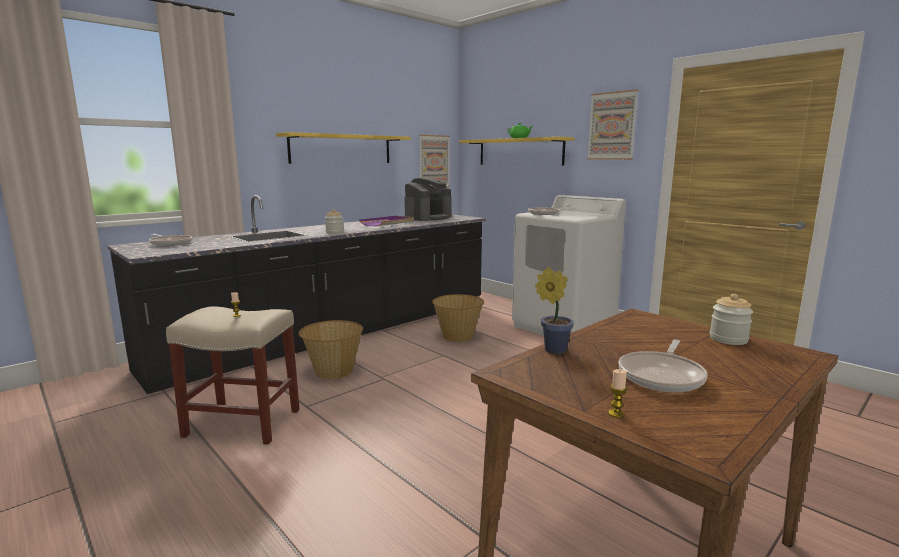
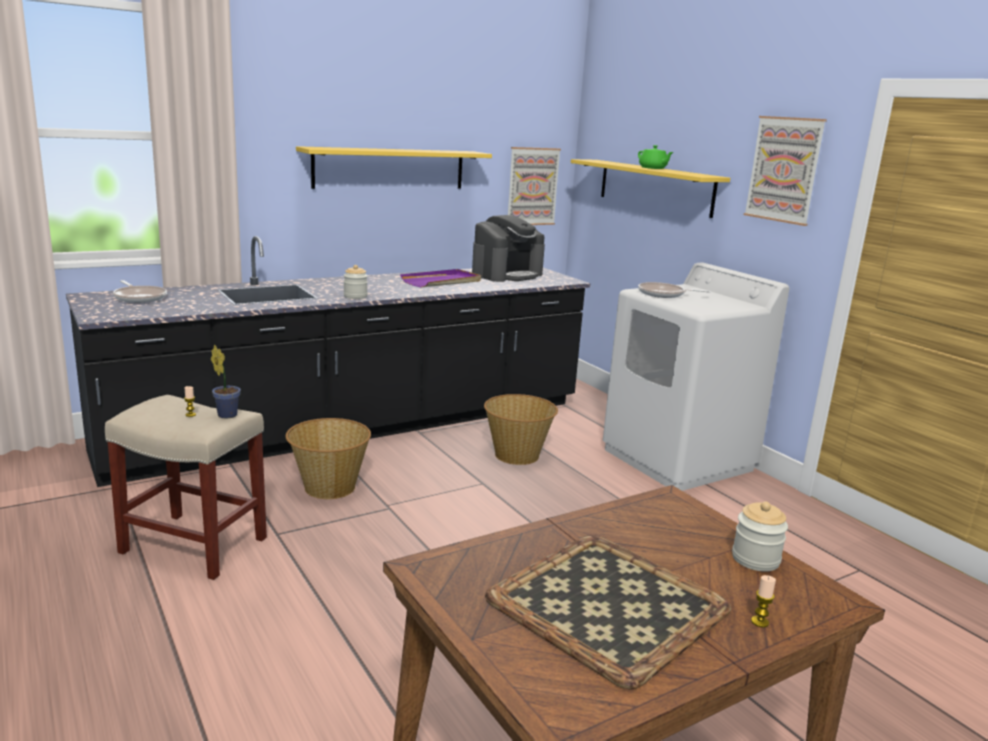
camera: 10 degrees right, 5 degrees up
(552, 349) = (507, 541): potted plant -> potted plant (226, 414)
(616, 414) = (505, 650): candle -> candle (759, 622)
(662, 376) = (610, 604): frying pan -> tray

